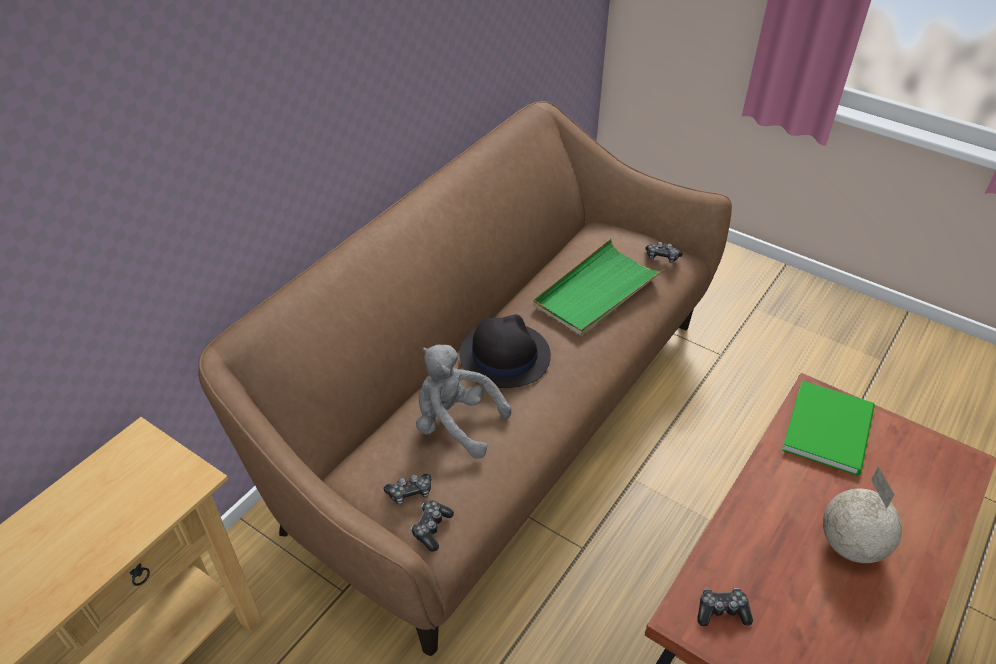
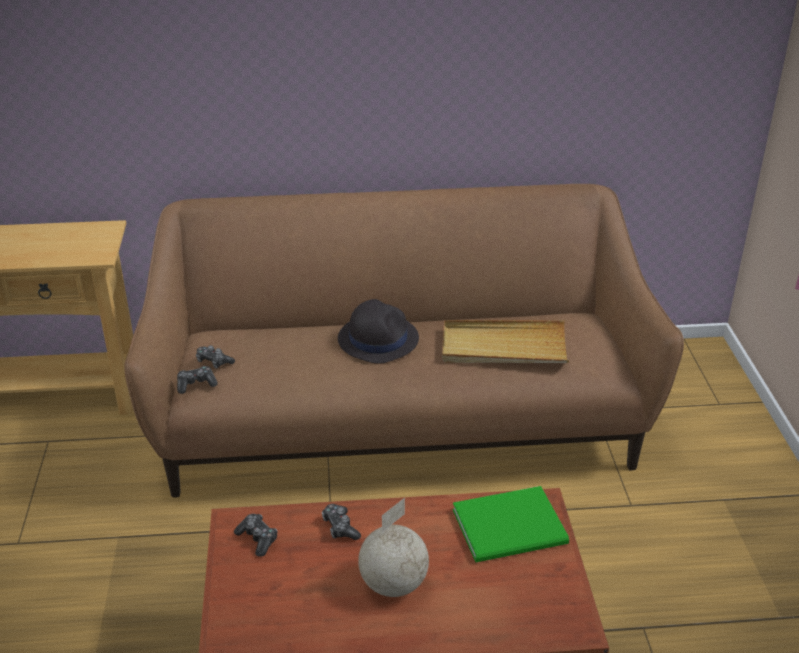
camera: 50 degrees right, 10 degrees down
(455, 423) = (292, 351): grey plush toy -> none
(597, 291) = (503, 347): green tray -> beige tray
(662, 257) = (593, 359): game controller -> game controller (340, 527)

